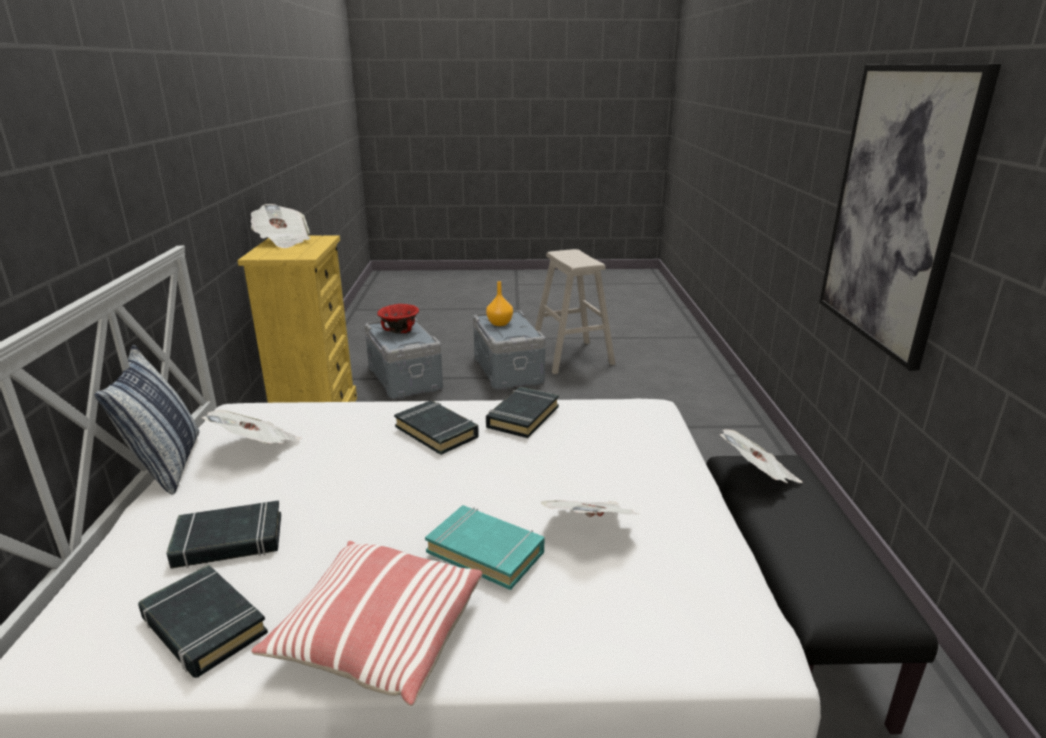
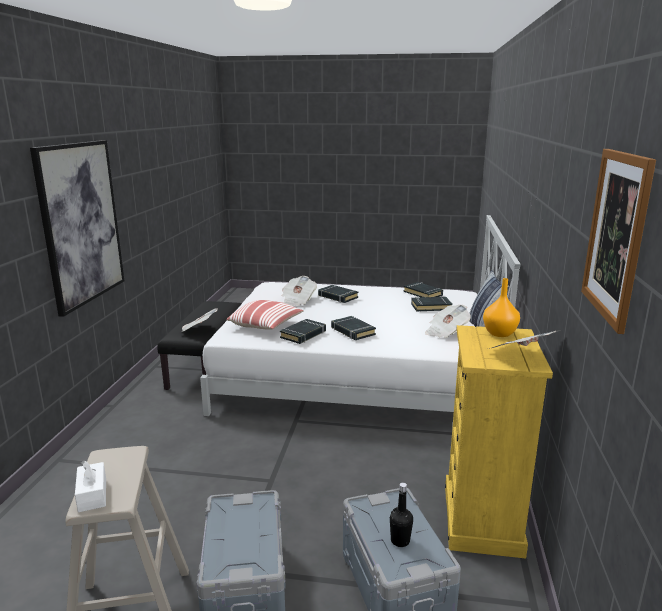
camera: 170 degrees left, 5 degrees down
(263, 101) = (616, 235): none -> picture
(378, 636) = (371, 290): pillow -> pillow (266, 325)
(400, 331) = (400, 540): red bowl -> black bottle
(486, 552) = (337, 297): turquoise book -> black book
(499, 323) = (250, 544): orange vase -> orange vase (500, 333)
(575, 253) = (92, 495): none -> white tissue box

